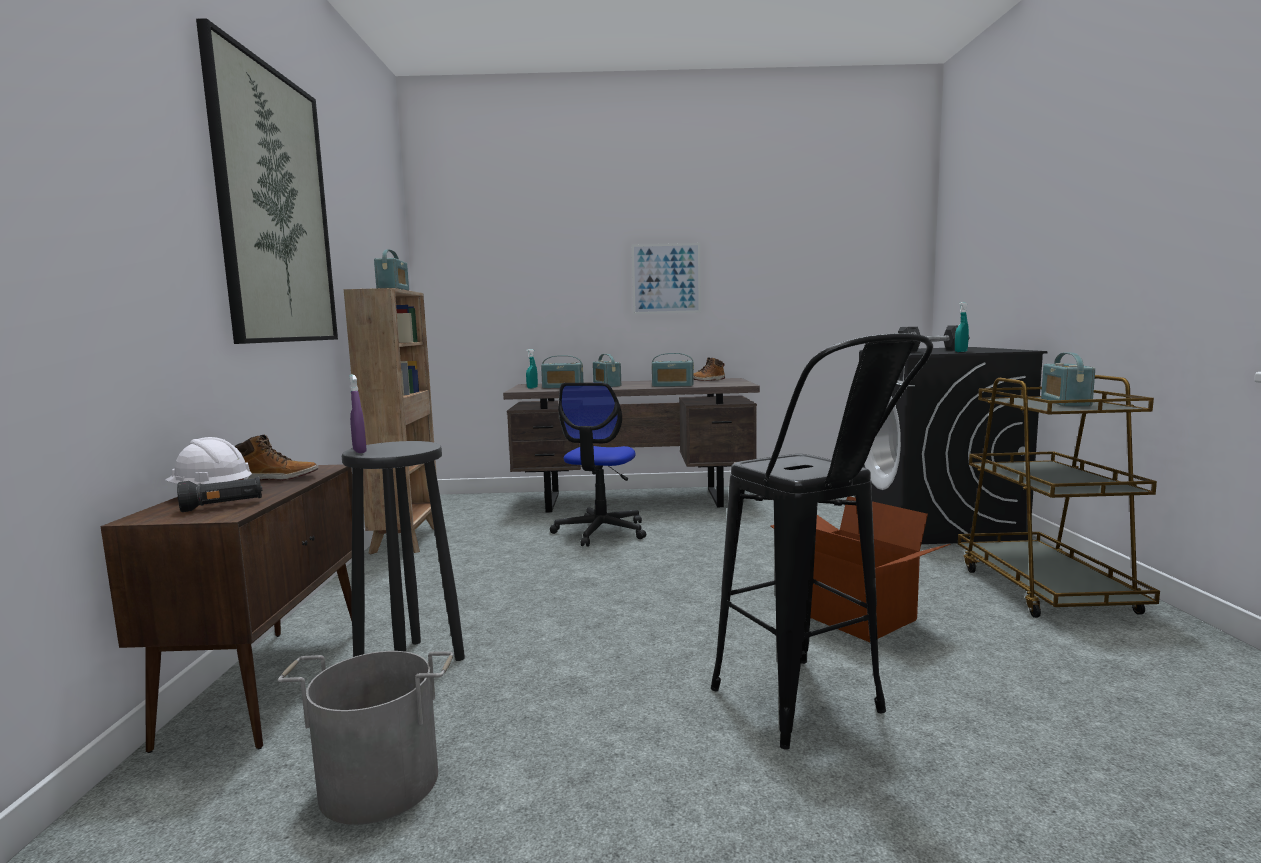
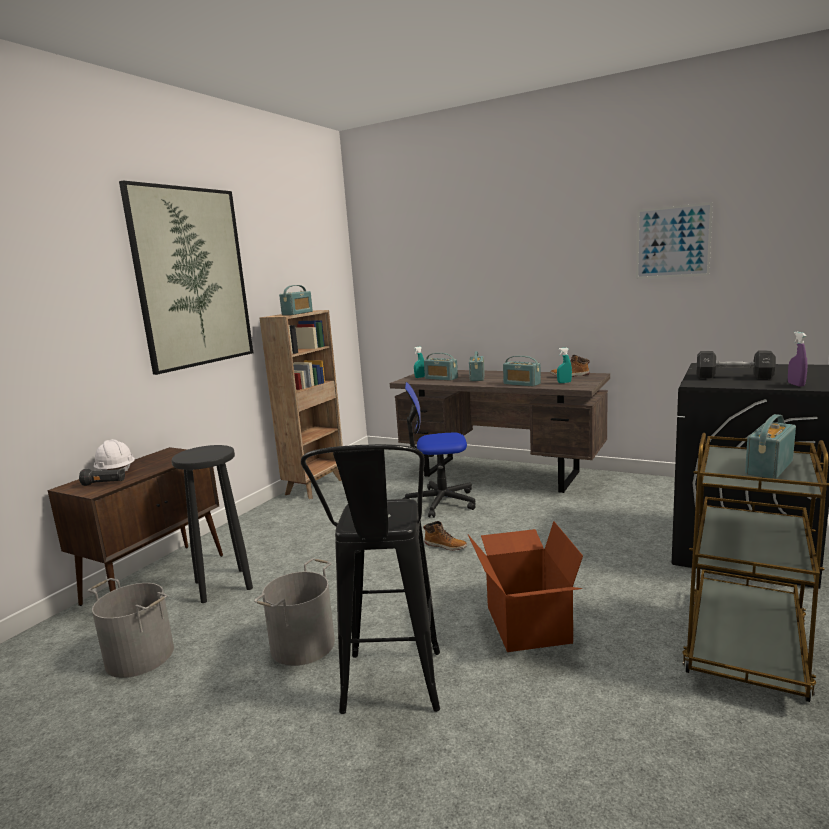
camera: 30 degrees right, 5 degrees up
(277, 478) = (160, 461): boot -> boot (446, 546)
(359, 451) = (183, 454): purple spray bottle -> purple spray bottle (796, 385)
(601, 531) = (440, 502): office chair -> office chair turned 45 degrees clockwise
(631, 697) = (303, 645): none -> grey bucket
(666, 278) = (542, 282): picture -> picture (672, 242)
(961, 351) = (750, 384): turquoise spray bottle -> turquoise spray bottle (564, 382)

